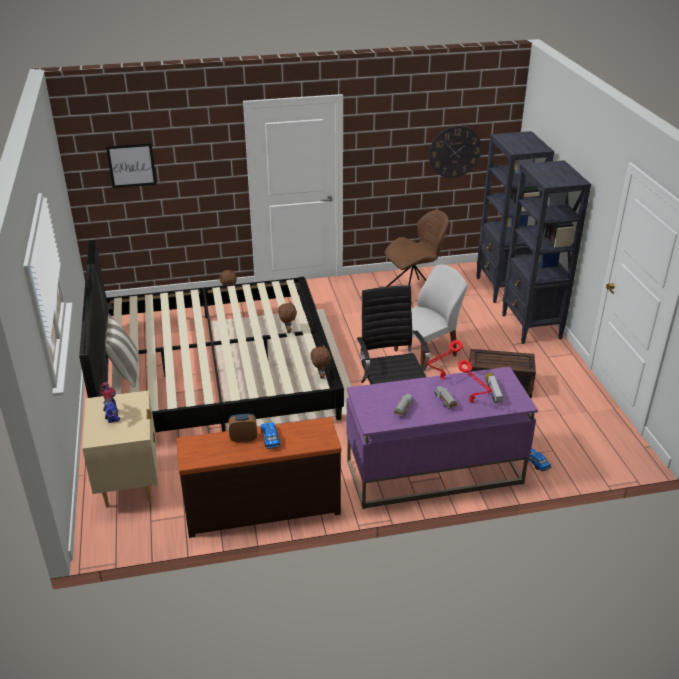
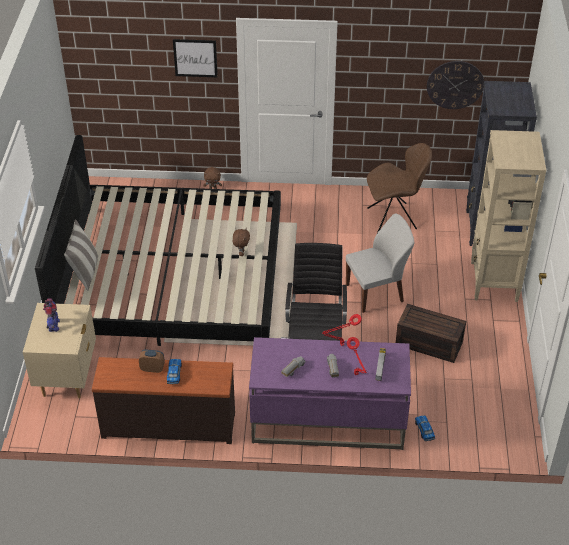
camera: 15 degrees right, 10 degrees up
(131, 165) = (126, 64): picture -> picture (195, 58)
(320, 376) = (252, 309): brown plush toy -> none
(531, 327) = (493, 282): black bookcase -> beige bookcase

